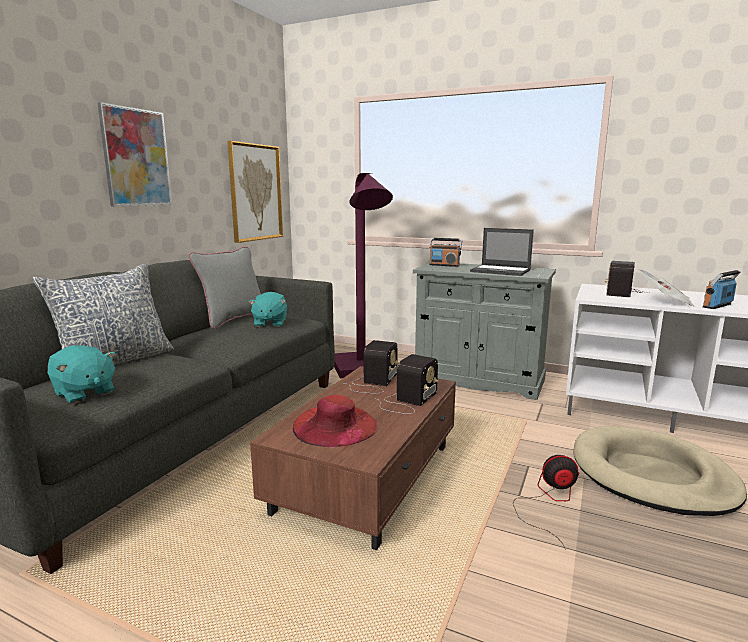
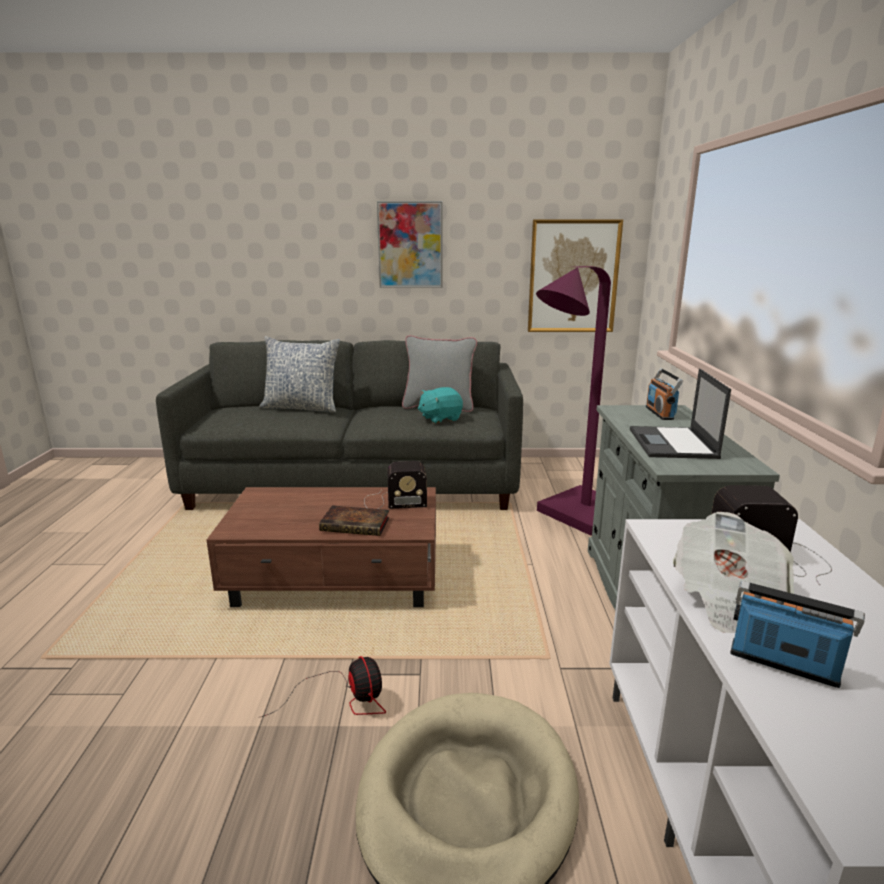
camera: 65 degrees right, 5 degrees up
(84, 393) = (240, 418): turquoise plush toy -> none
(335, 425) = (285, 506): red hat -> none
(407, 401) = (357, 524): radio -> book

